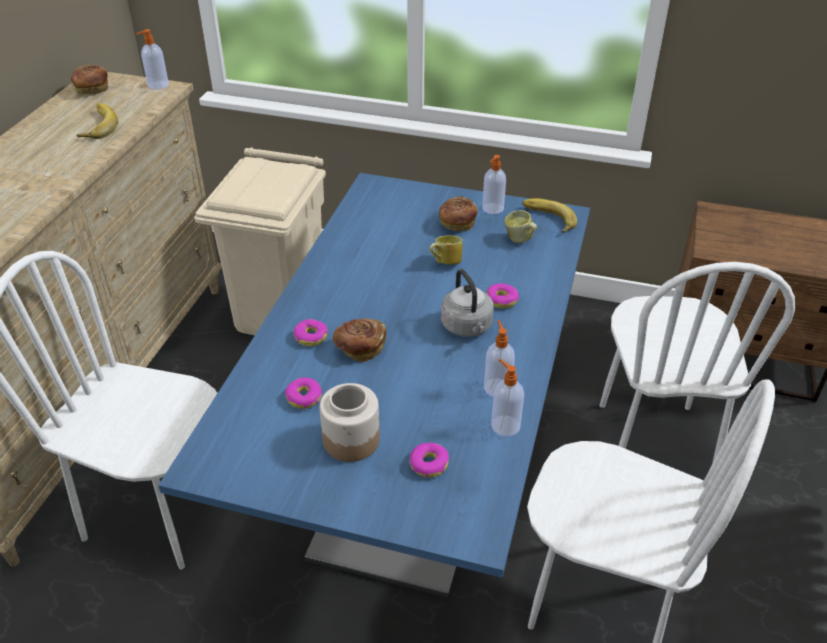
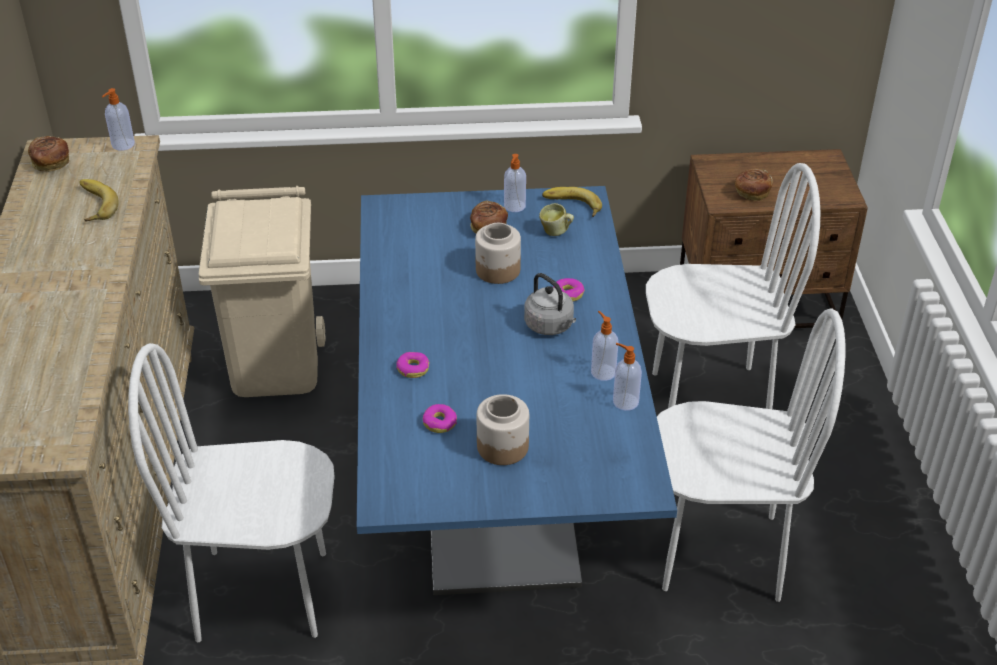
camera: 20 degrees left, 0 degrees up
(360, 348) = (464, 368): bread -> bread (752, 193)
(428, 464) = (578, 448): donut -> none
(445, 263) = (498, 270): mug -> jar
(653, 442) = (709, 401): white chair -> white chair turned 75 degrees counterclockwise

